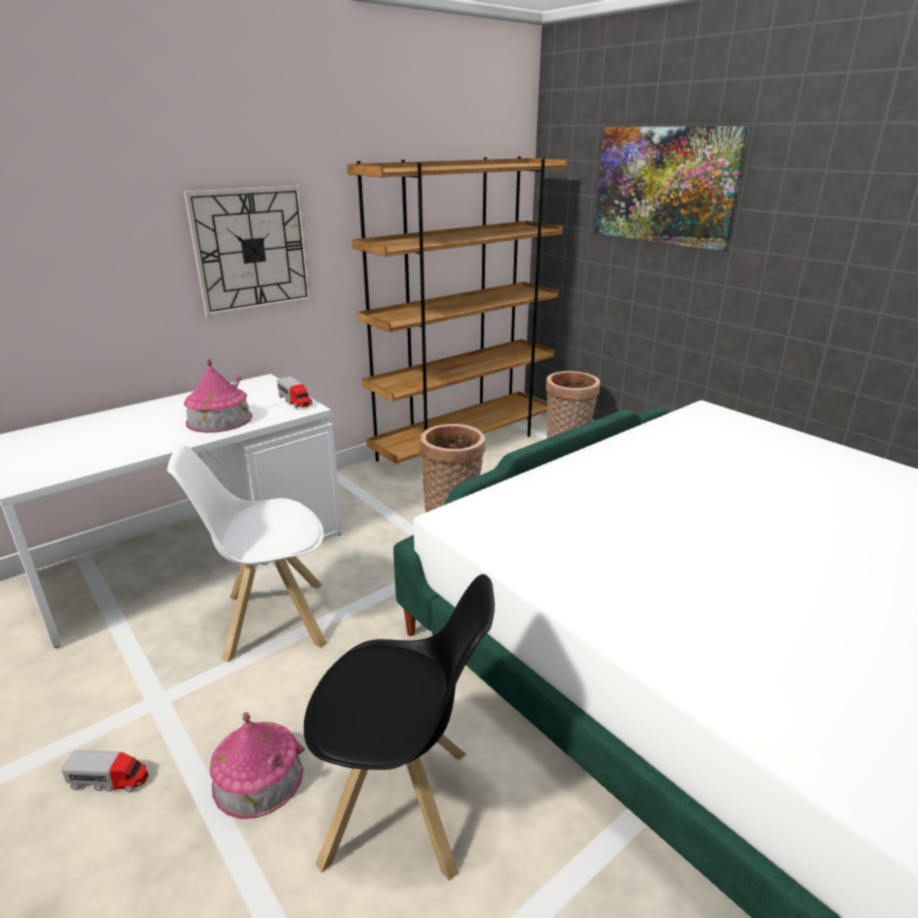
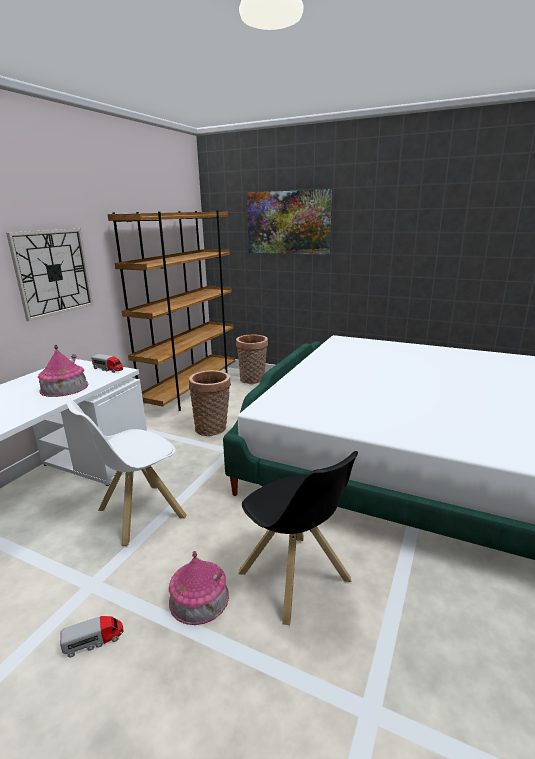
camera: 25 degrees left, 5 degrees down
(402, 806) = (296, 578): black chair -> black chair turned 75 degrees clockwise

